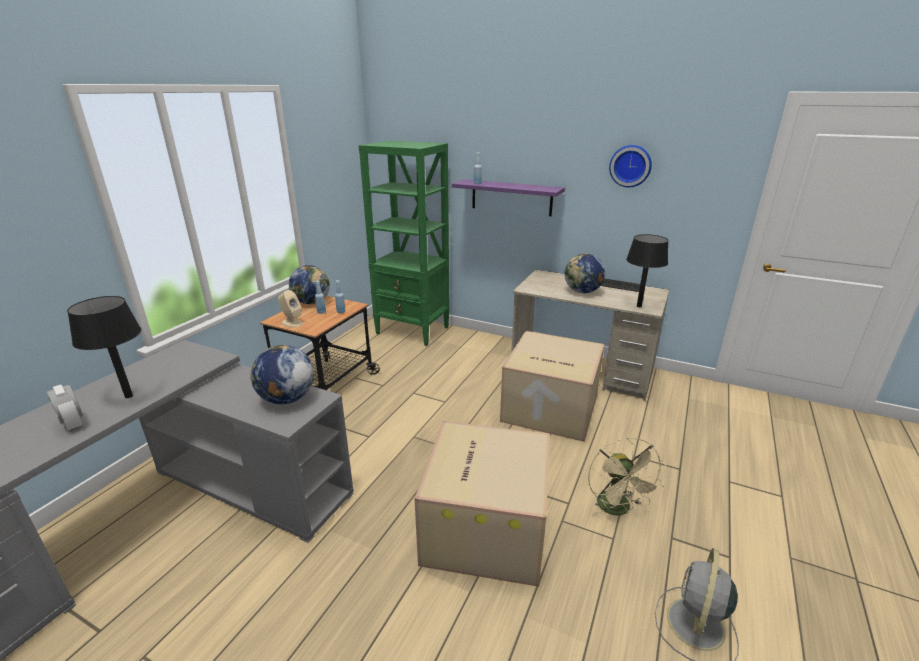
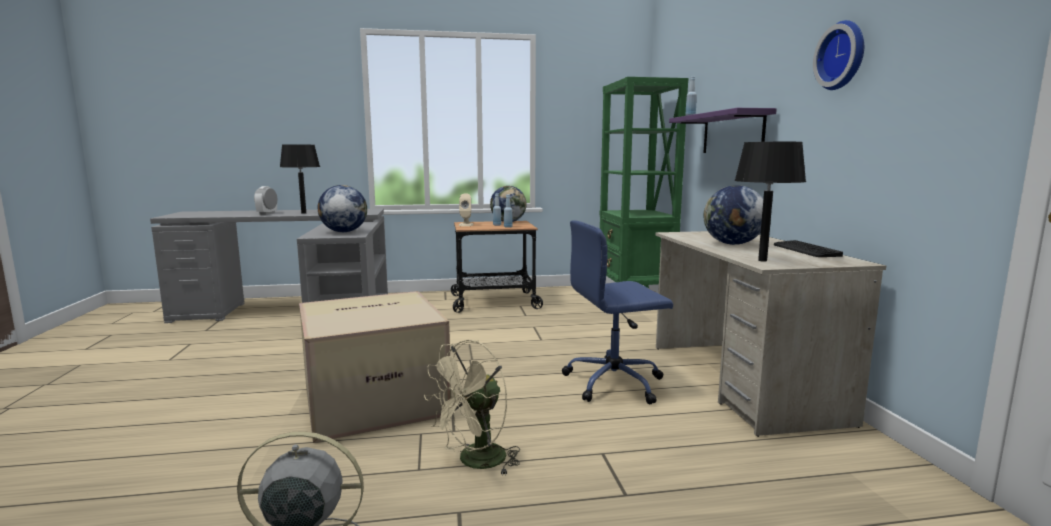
camera: 55 degrees right, 15 degrees down
(548, 408) = (615, 383): cardboard box -> blue office chair

